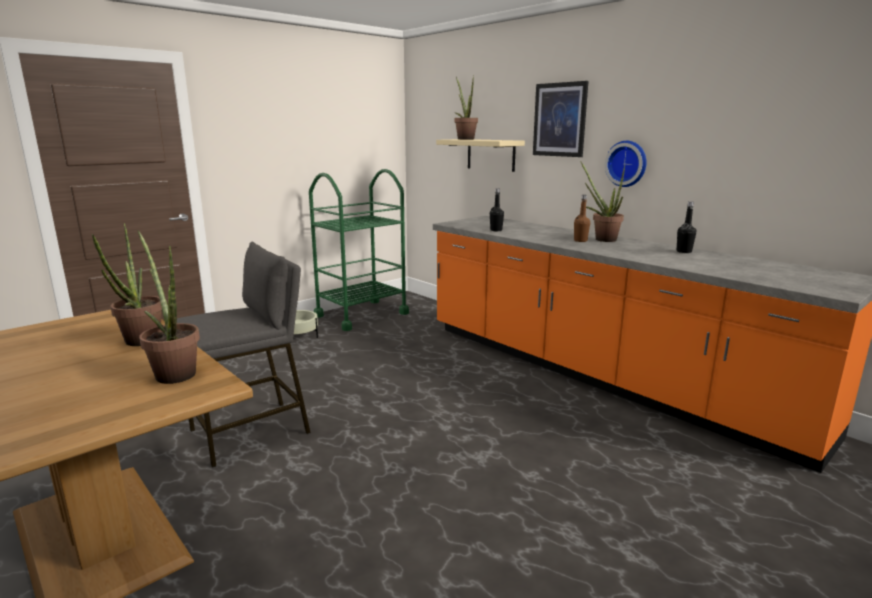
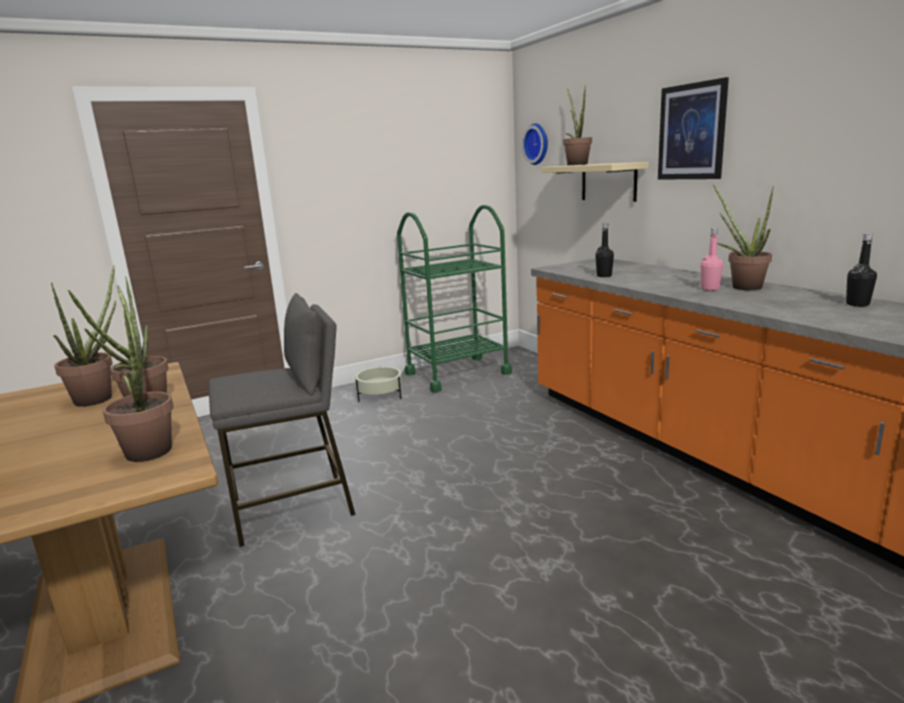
camera: 15 degrees right, 0 degrees up
(85, 335) = (100, 397): none -> potted plant
(580, 240) = (710, 289): brown bottle -> pink bottle
(627, 163) = (780, 184): wall clock -> wall clock (537, 144)

